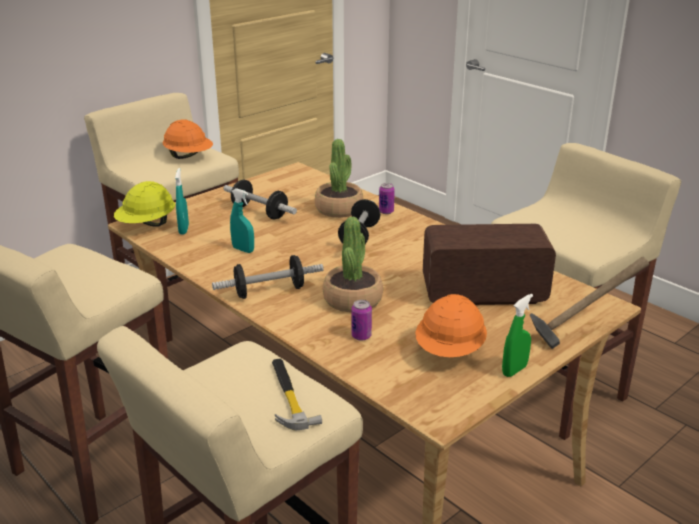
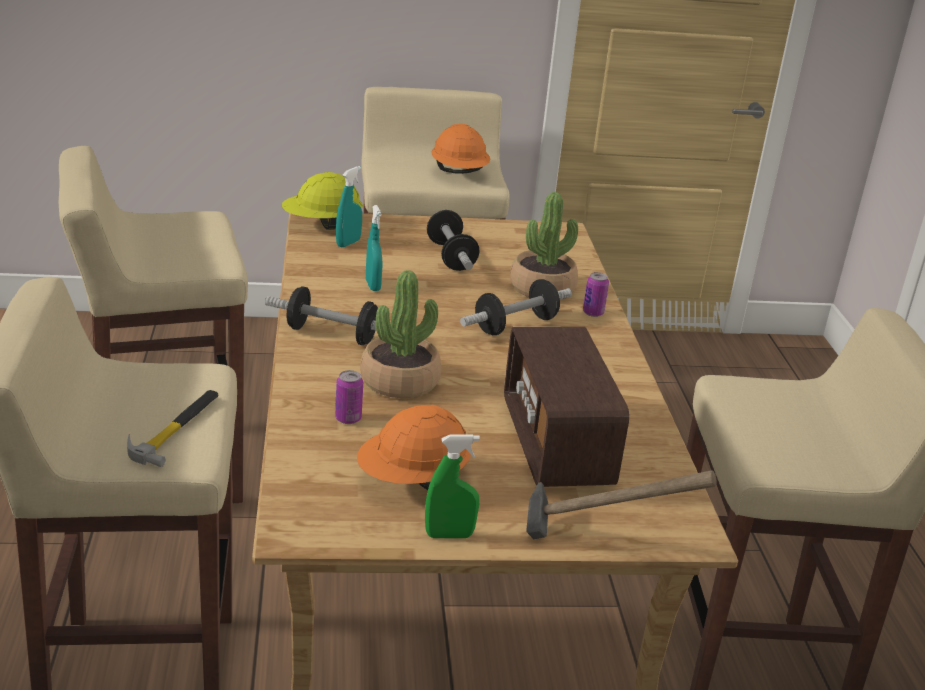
camera: 35 degrees right, 0 degrees up
(483, 293) = (556, 445): radio -> radio turned 135 degrees counterclockwise

